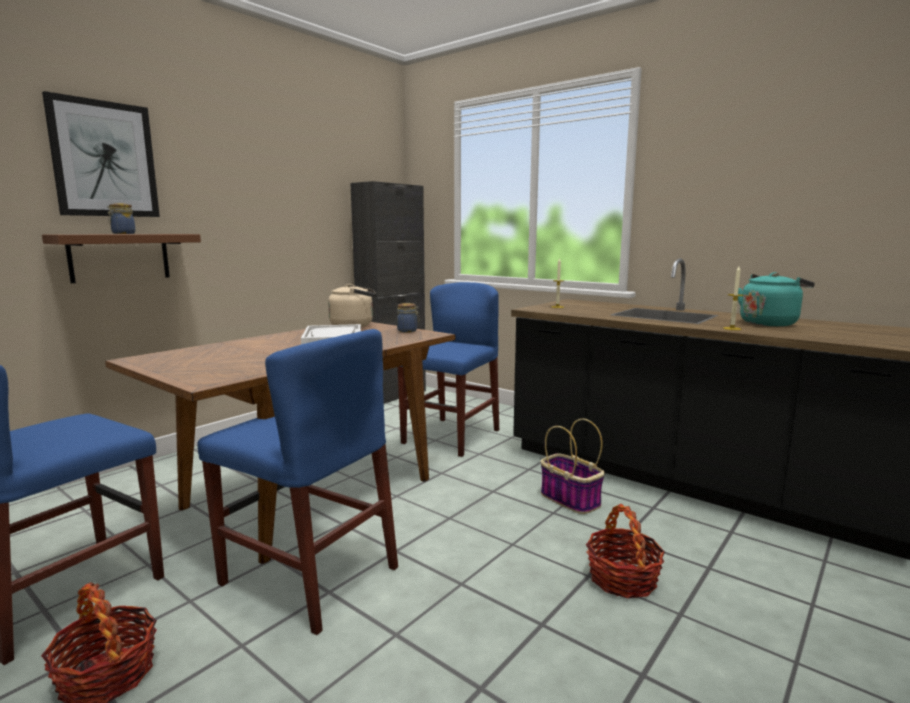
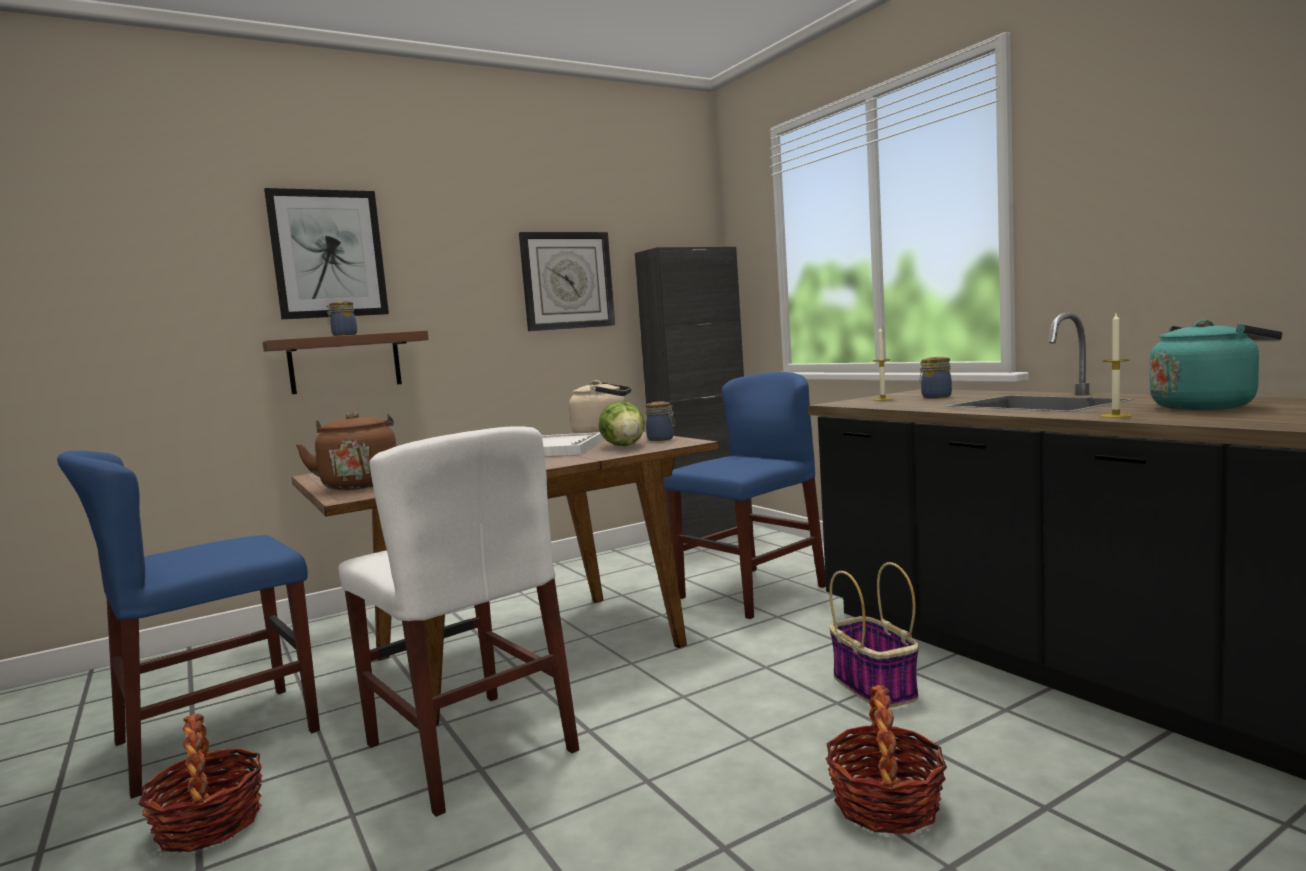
camera: 20 degrees right, 5 degrees down
(196, 370) = (360, 485): none -> brown kettle
(300, 200) = (567, 281): none -> wall clock
(309, 575) = (469, 747): blue chair -> white chair
(387, 336) = (624, 446): none -> lettuce
(589, 306) = (935, 397): none -> jar

